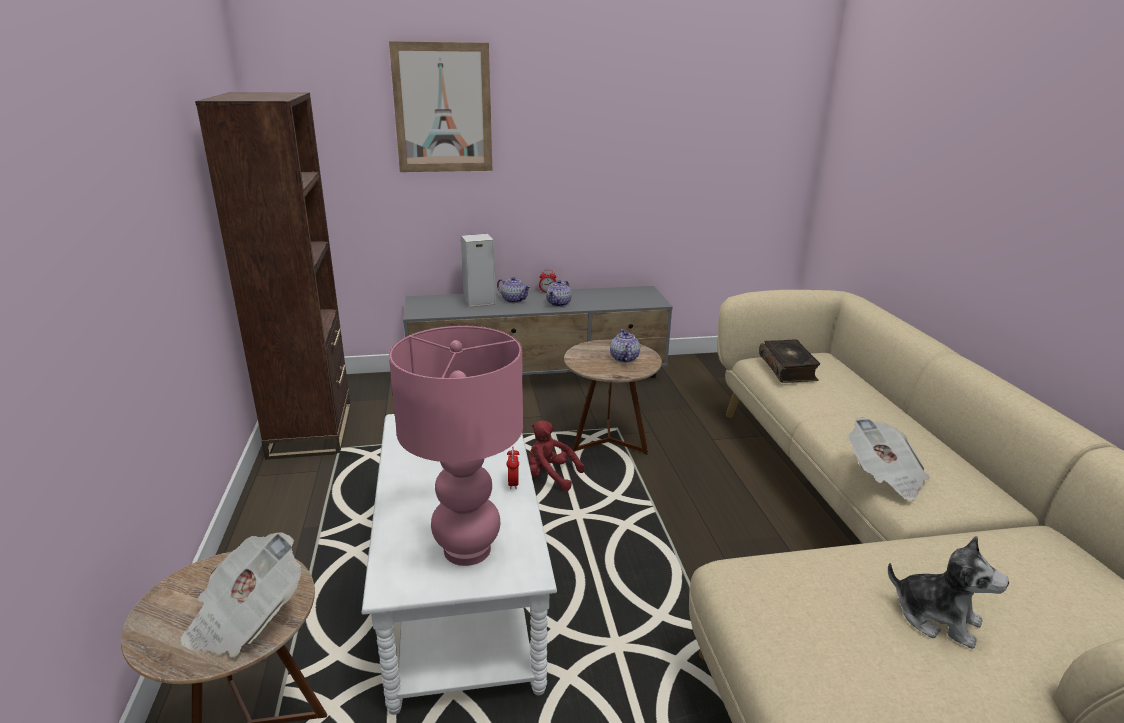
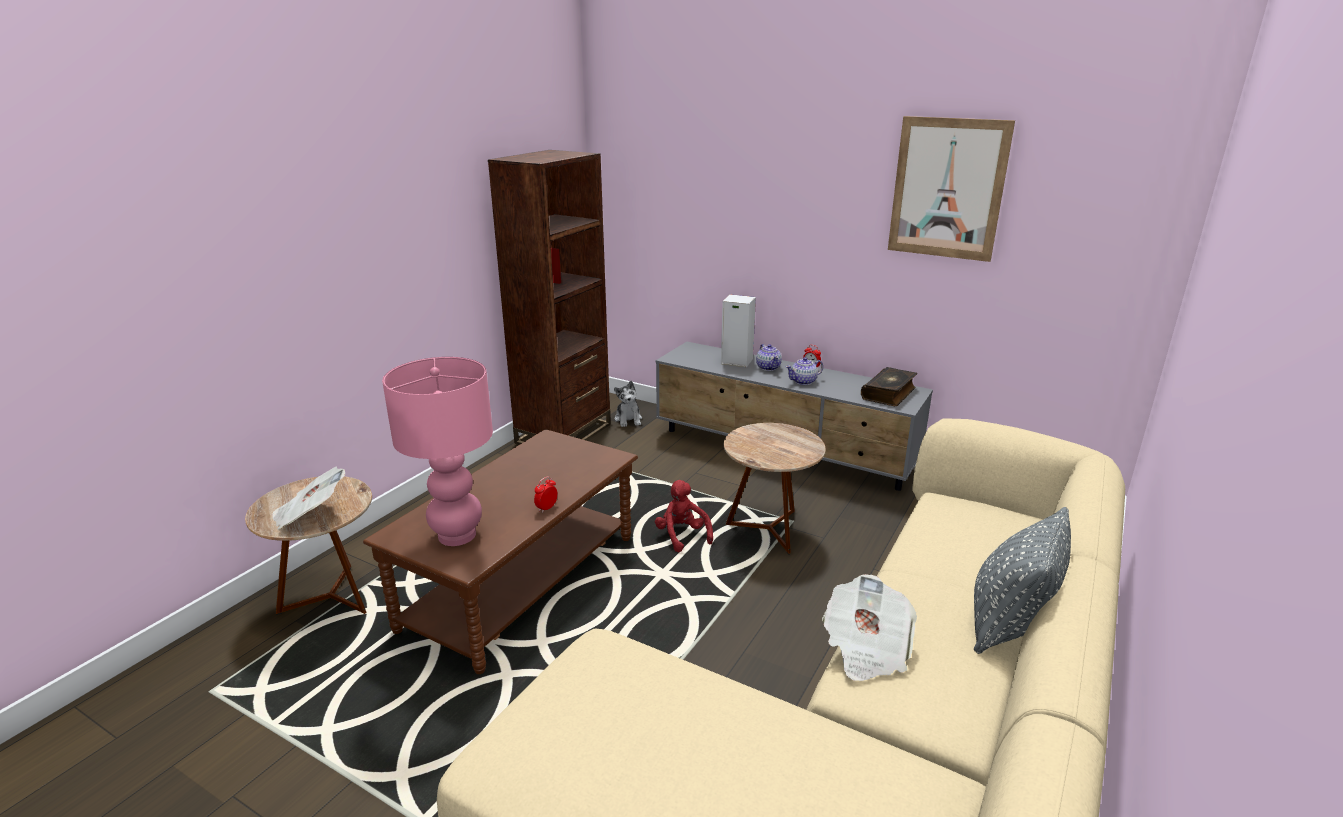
camera: 40 degrees right, 0 degrees up
(443, 108) = (733, 172): picture -> picture (947, 189)
(461, 587) = (521, 582): white coffee table -> brown coffee table
(624, 358) = (783, 448): teapot -> none
(788, 368) = (952, 516): book -> book (889, 393)
(914, 423) = (1009, 624): none -> grey pillow
(936, 618) = (683, 760): plush toy -> plush toy (628, 419)

